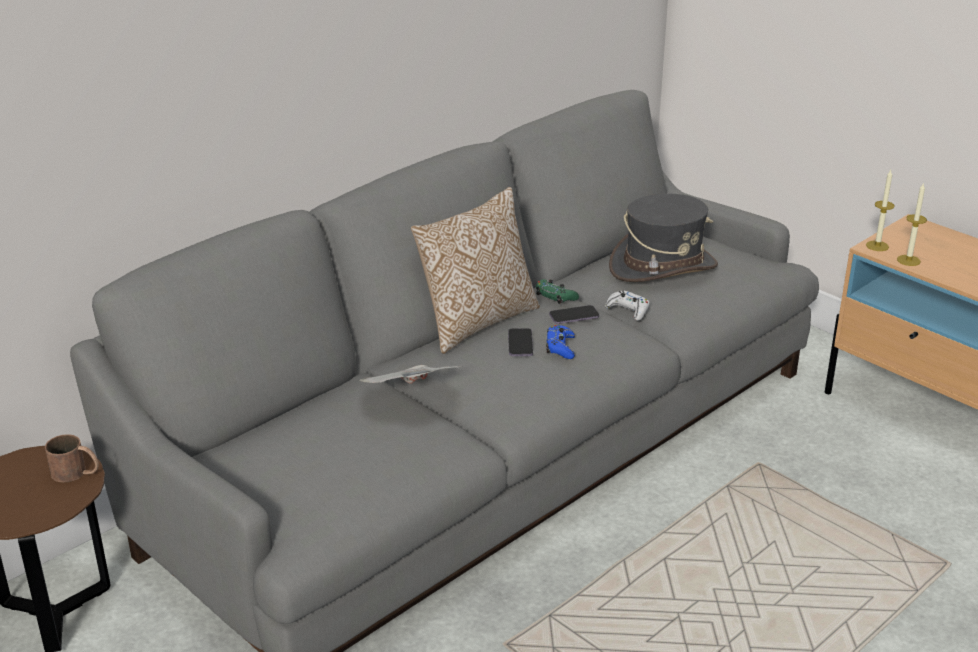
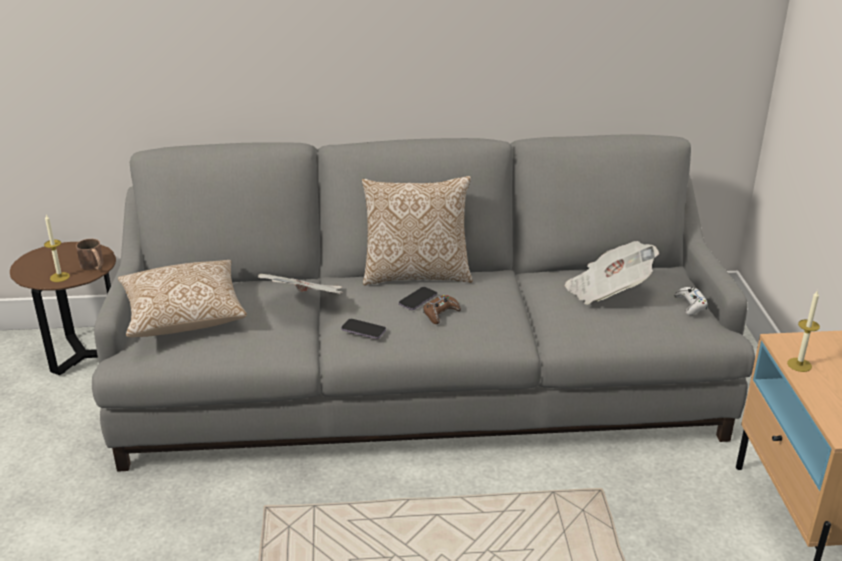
camera: 40 degrees right, 0 degrees up
(300, 469) = (184, 315): none -> pillow
(555, 296) = (495, 280): green game controller -> none
(560, 347) = (440, 313): blue game controller -> brown game controller
(574, 316) = (483, 297): phone -> phone (363, 330)
(628, 310) = (536, 311): white game controller -> white game controller (690, 305)
(663, 267) = (608, 292): grey hat -> newspaper
(877, 246) = (789, 342): candle -> candle (59, 277)

